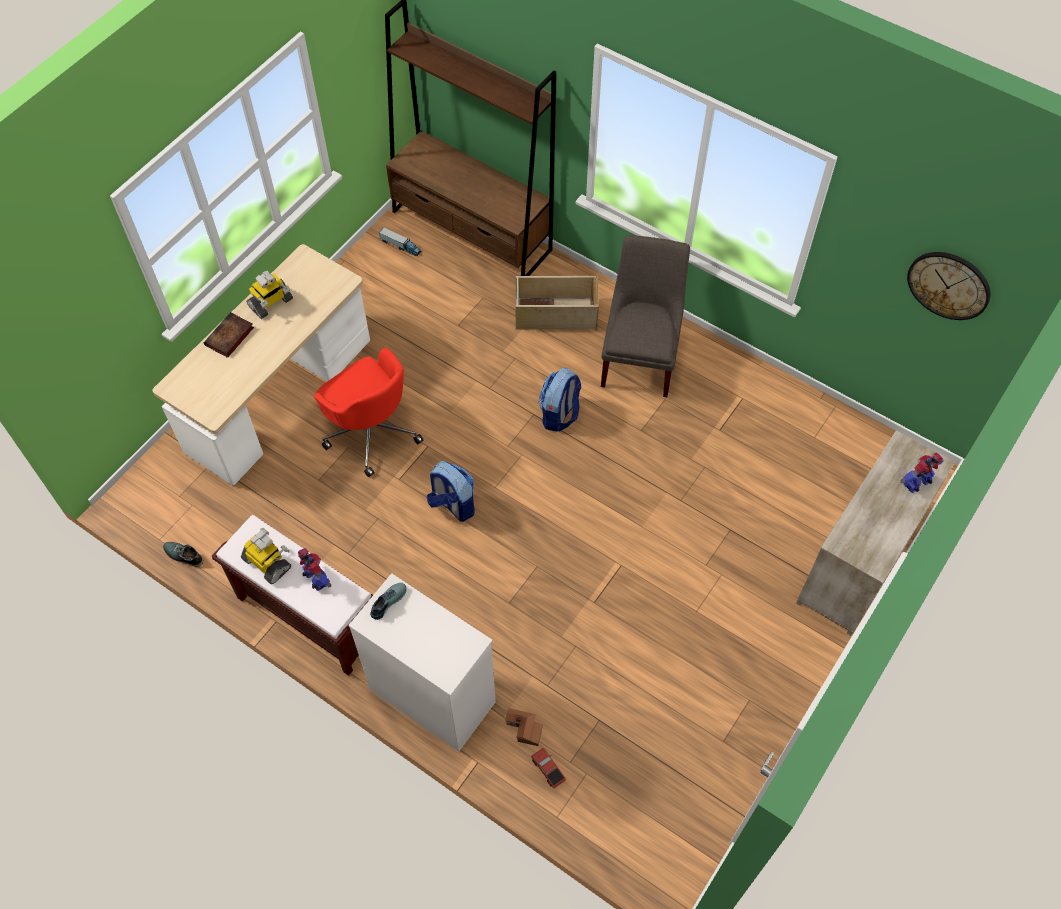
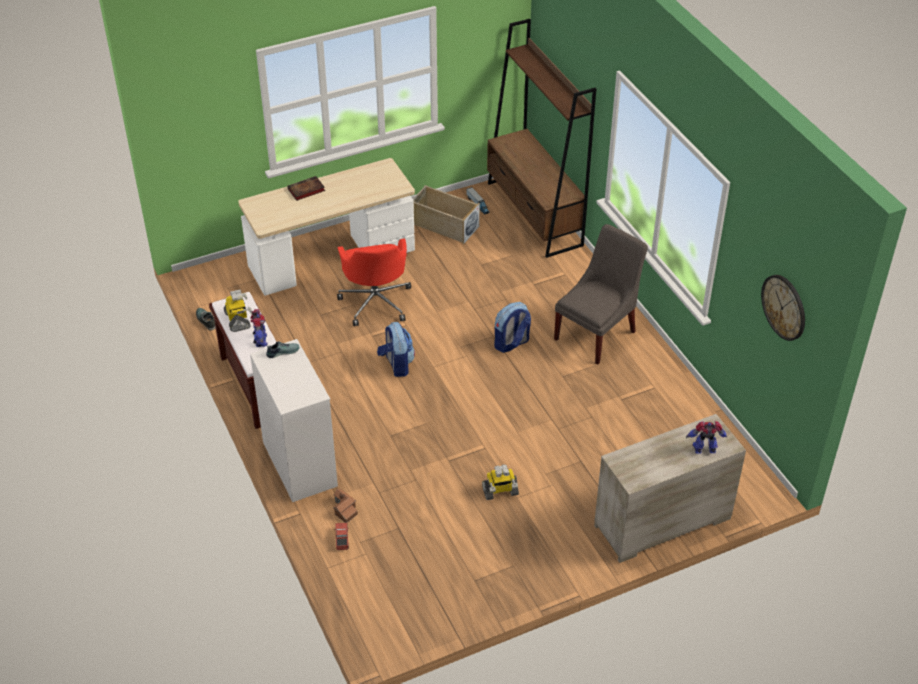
camera: 30 degrees right, 15 degrees down
(271, 303) = (345, 182): toy robot -> toy robot (500, 491)
(555, 314) = (555, 284): beige storage box -> beige storage box (443, 225)

